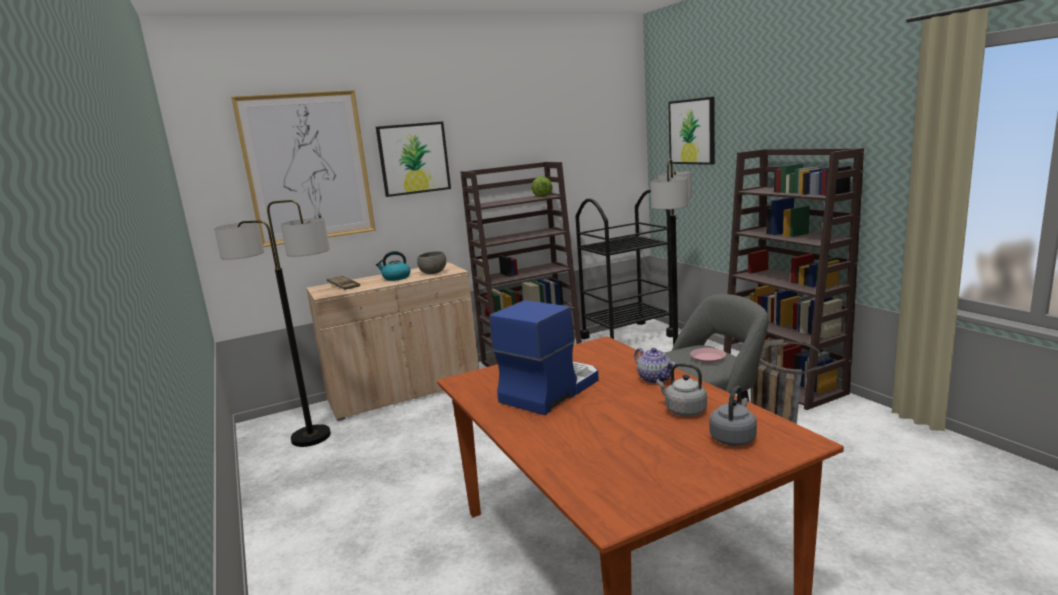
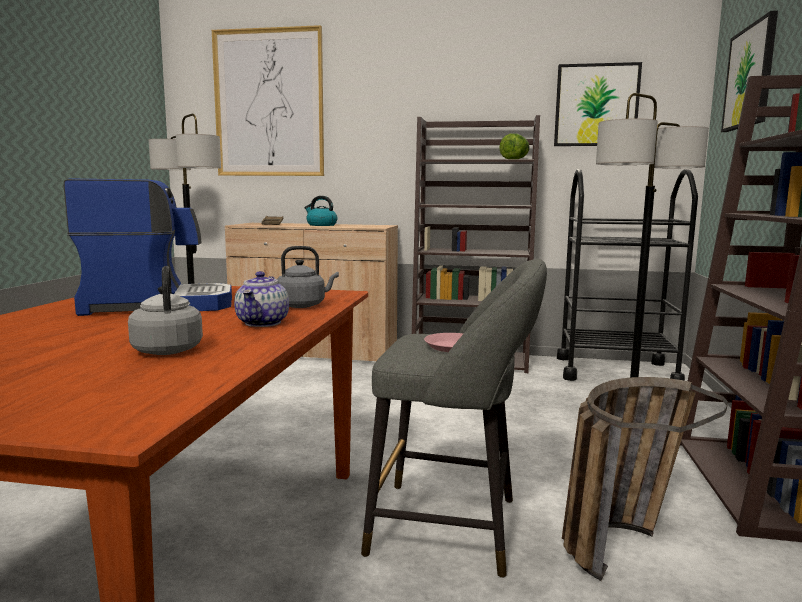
camera: 35 degrees right, 5 degrees down
(414, 158) = (374, 103): picture -> picture (596, 105)
(433, 273) = (356, 226): grey bowl -> none
(733, 438) = (88, 386): grey kettle -> grey kettle (303, 305)

